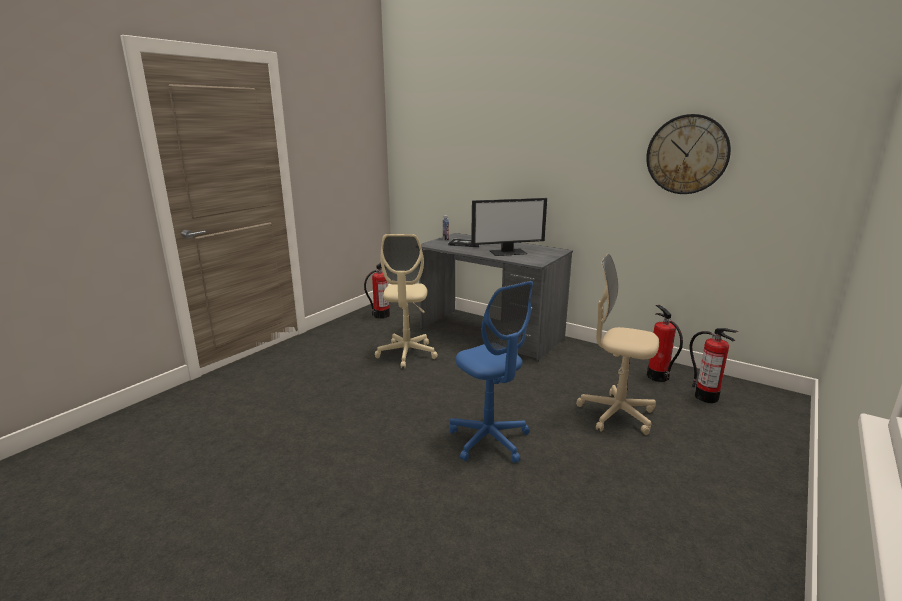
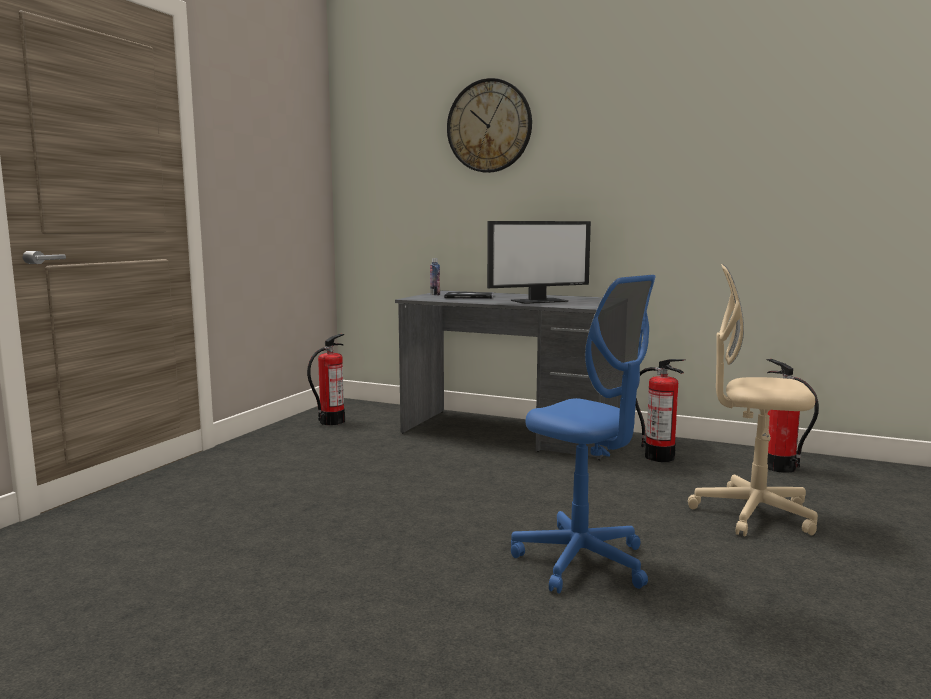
camera: 10 degrees left, 10 degrees down
(407, 354) = (393, 464): beige office chair -> none
(687, 154) = (785, 149): wall clock -> wall clock (489, 126)
(706, 397) = (861, 485): fire extinguisher -> fire extinguisher (659, 457)

